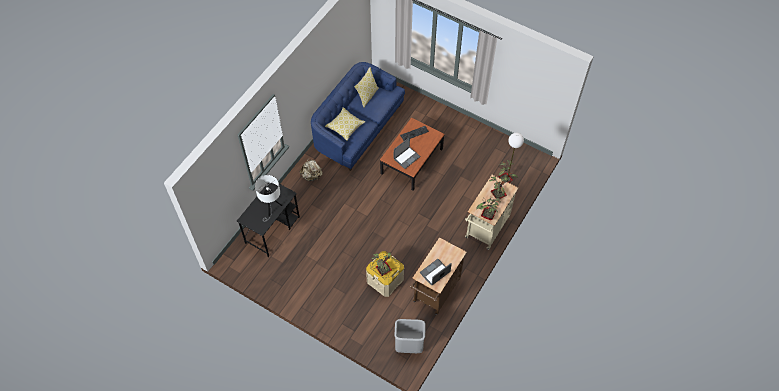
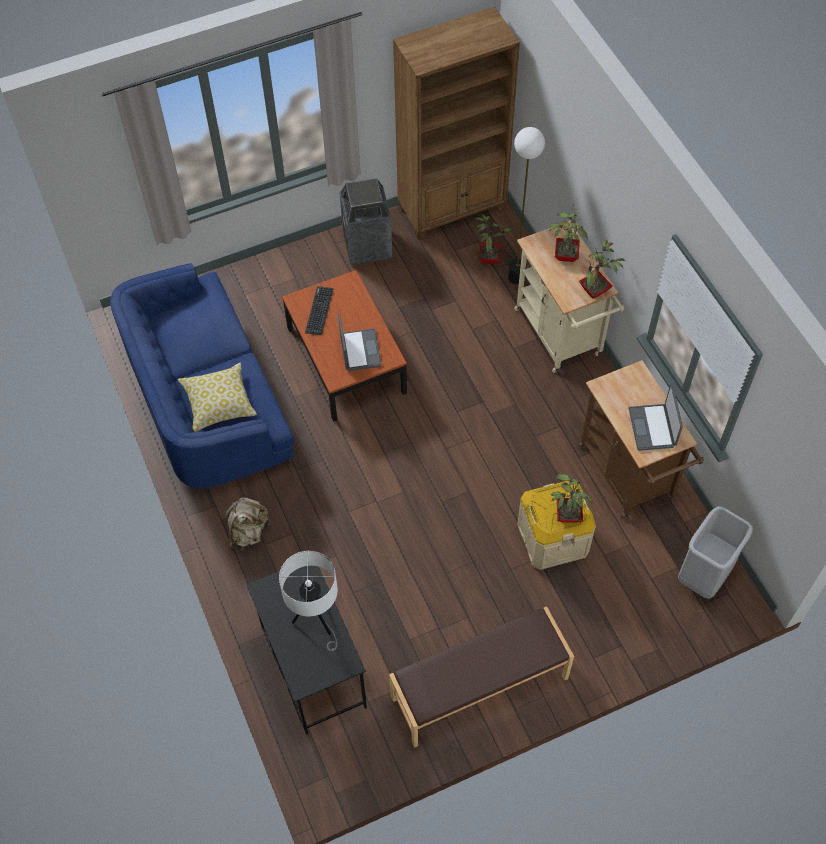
camera: 55 degrees left, 0 degrees up
(301, 290) = (480, 688): none -> brown bench
(367, 95) = (181, 331): pillow -> none
(473, 135) = (368, 246): none -> trash can
(519, 153) = (453, 209): none -> brown bookcase

